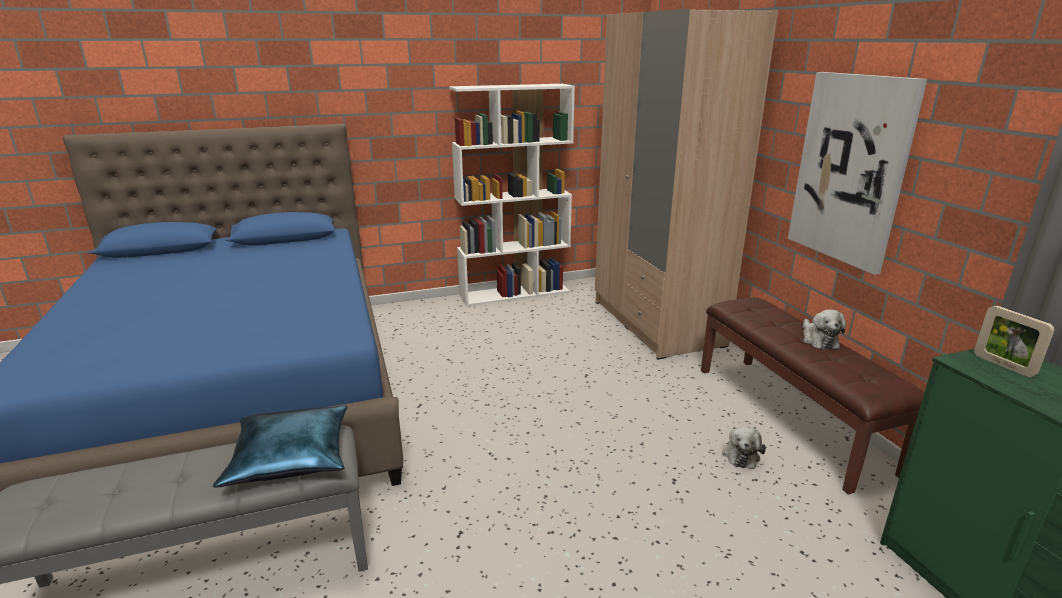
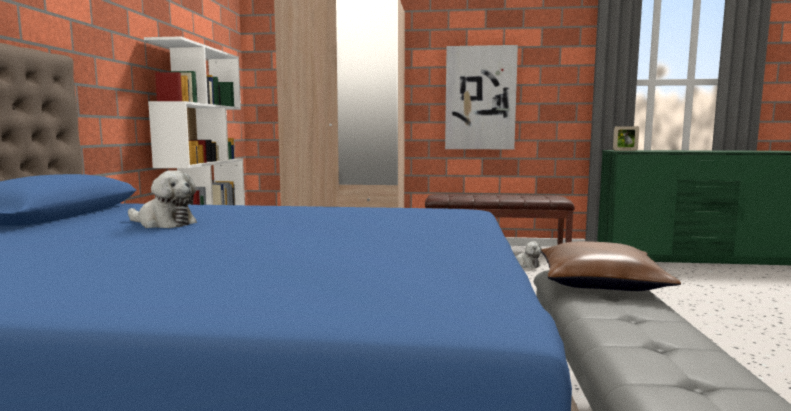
camera: 65 degrees left, 15 degrees down
(291, 457) = (600, 281): blue pillow -> brown pillow
(818, 340) = (499, 195): plush toy -> plush toy (163, 223)

